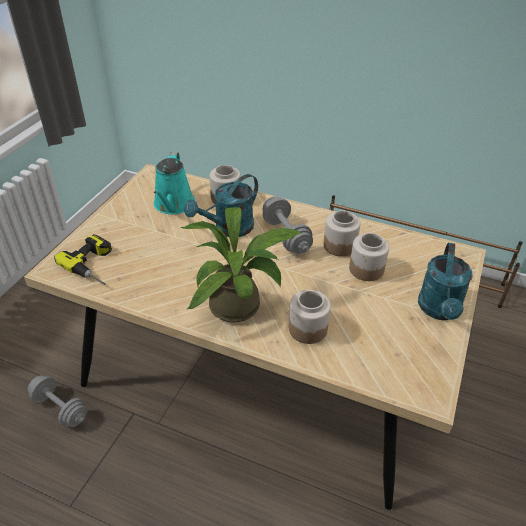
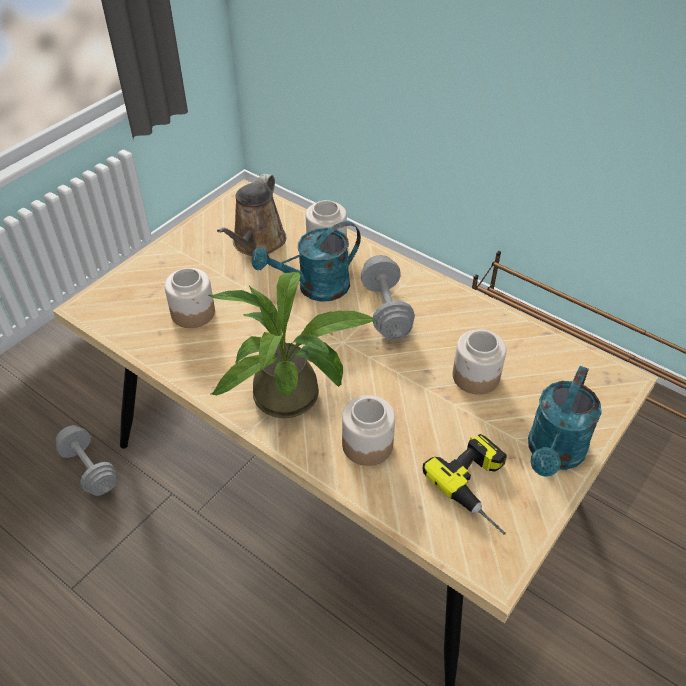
camera: 15 degrees right, 5 degrees up
(95, 265) = (138, 310): power drill -> power drill (482, 487)
(173, 205) = (257, 243): turquoise watering can -> brown watering can
(339, 245) = (452, 336): jar -> jar (193, 312)

